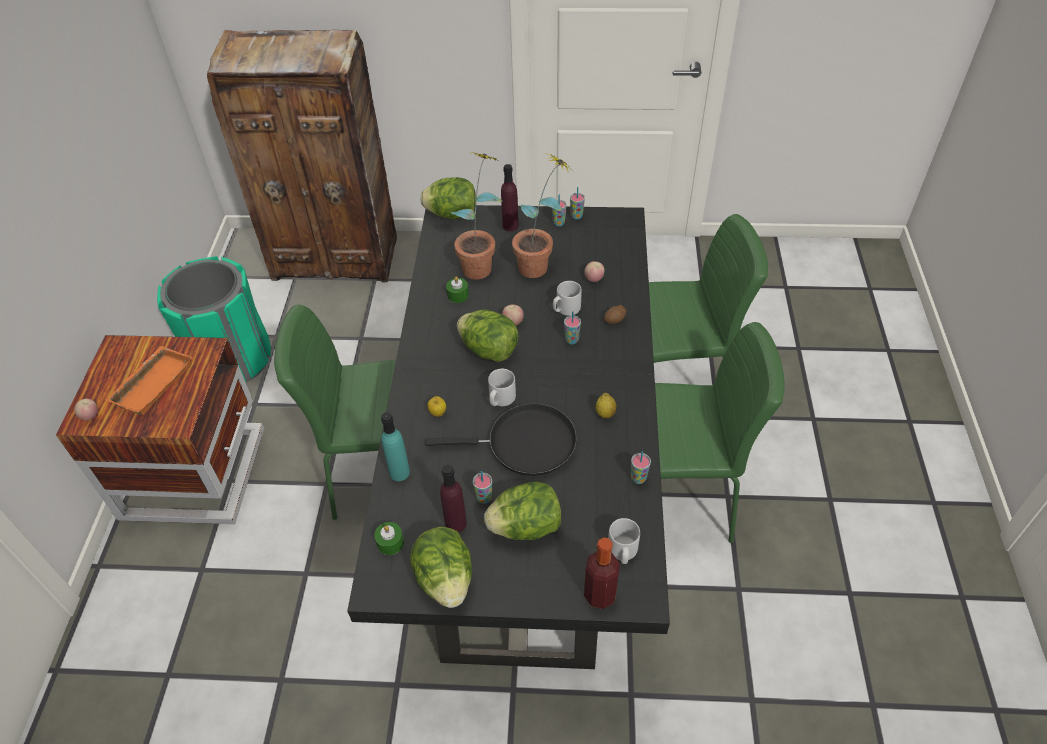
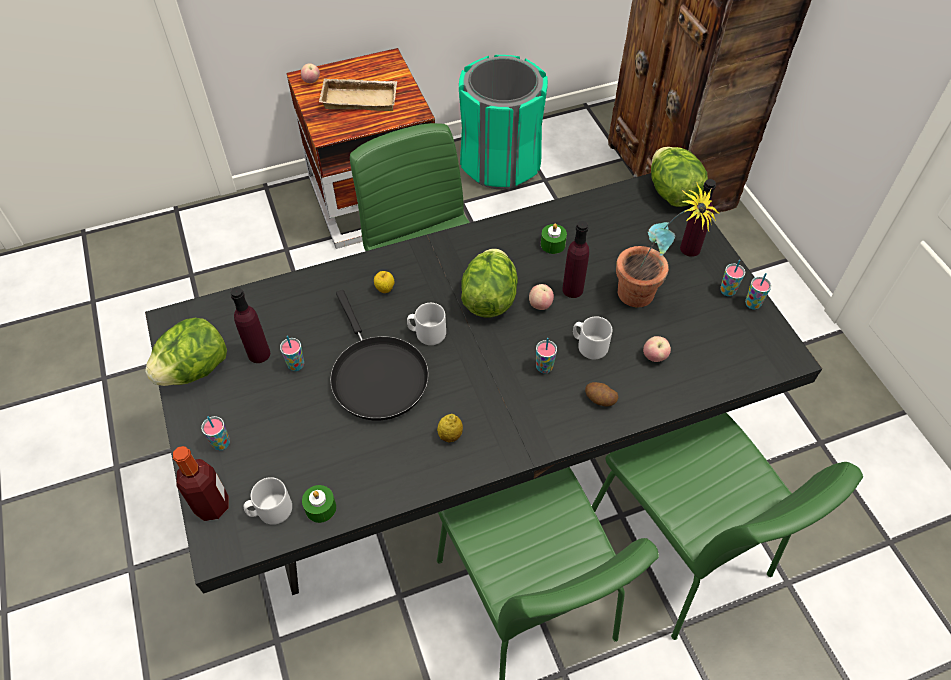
camera: 65 degrees right, 5 degrees up
(152, 383) = (361, 98): orange tray -> beige tray
(390, 543) = (222, 313): green candle -> green candle (320, 508)
(399, 472) = (302, 288): turquoise bottle -> none
(481, 263) = (613, 246): potted plant -> none
(509, 300) = (572, 289): none -> purple bottle
(526, 526) = (274, 412): lettuce -> none
(638, 478) = (372, 497): cup -> cup (221, 443)

